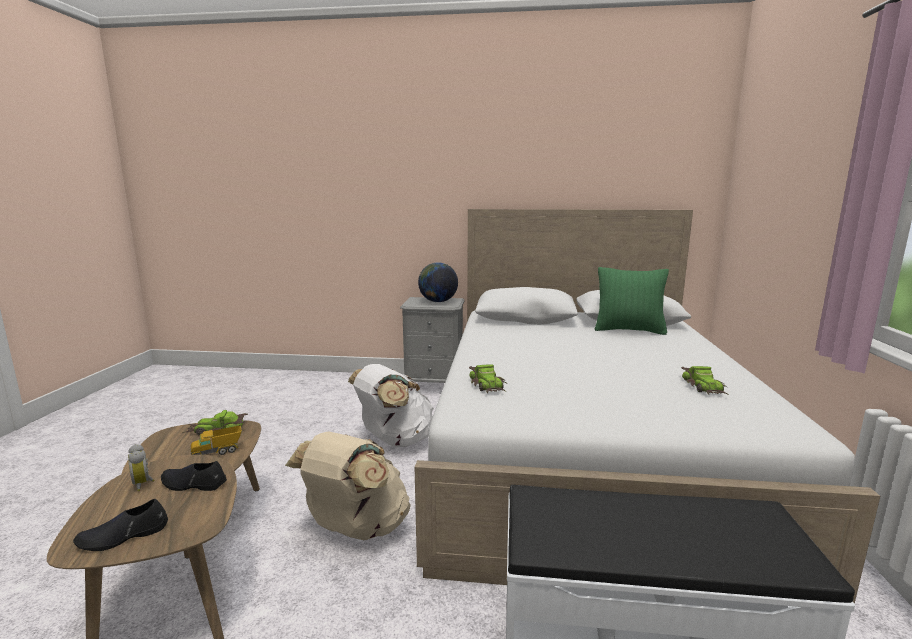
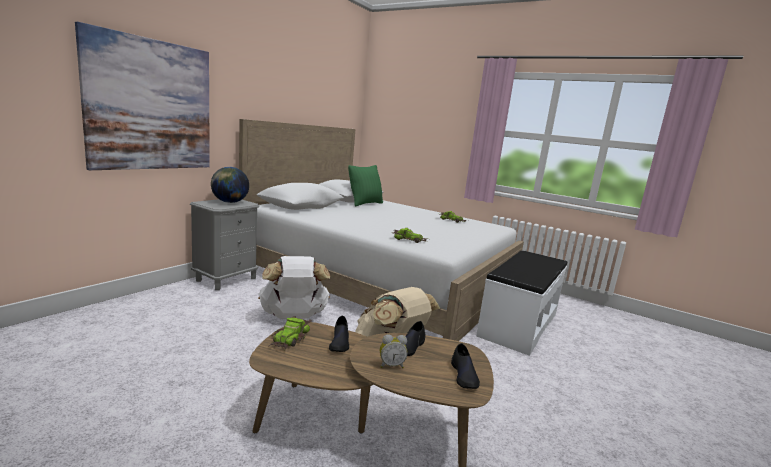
camera: 65 degrees left, 0 degrees up
(217, 452) = (339, 343): toy truck -> black shoe
(375, 203) = (151, 105): none -> picture

